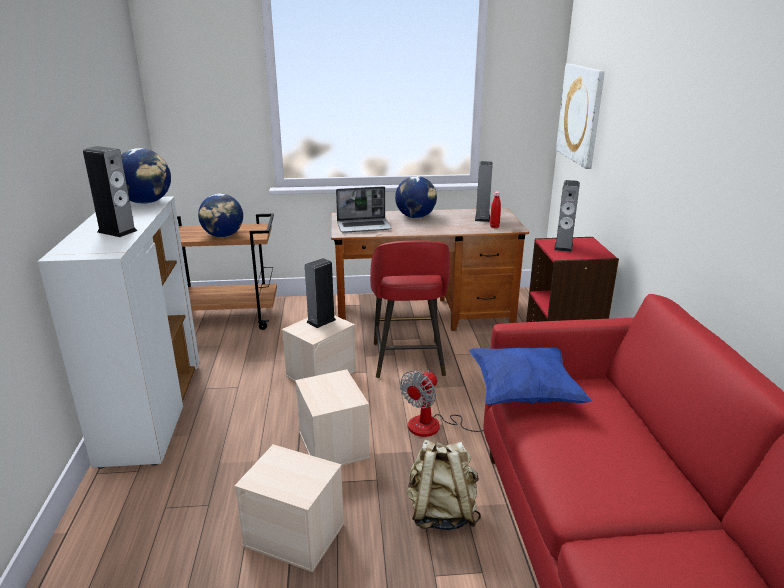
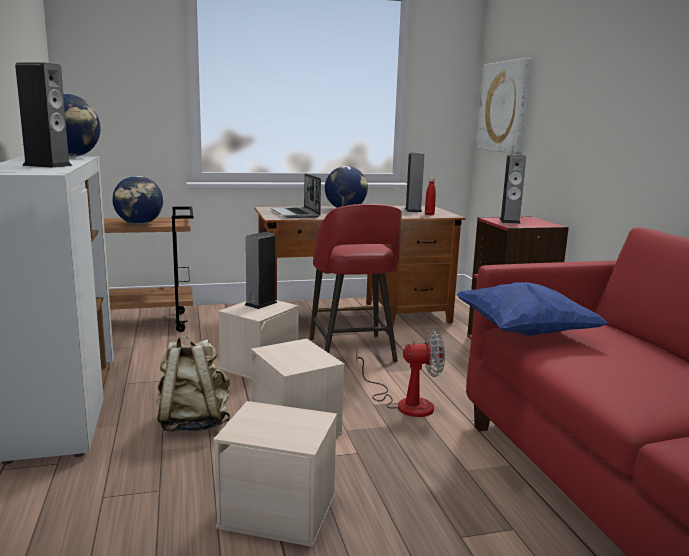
camera: 10 degrees left, 10 degrees down
(364, 226) = (296, 214): laptop -> laptop turned 90 degrees clockwise
(436, 426) = (405, 403): fan -> fan turned 120 degrees counterclockwise
(441, 513) = (443, 477): beige backpack -> beige backpack (193, 423)

